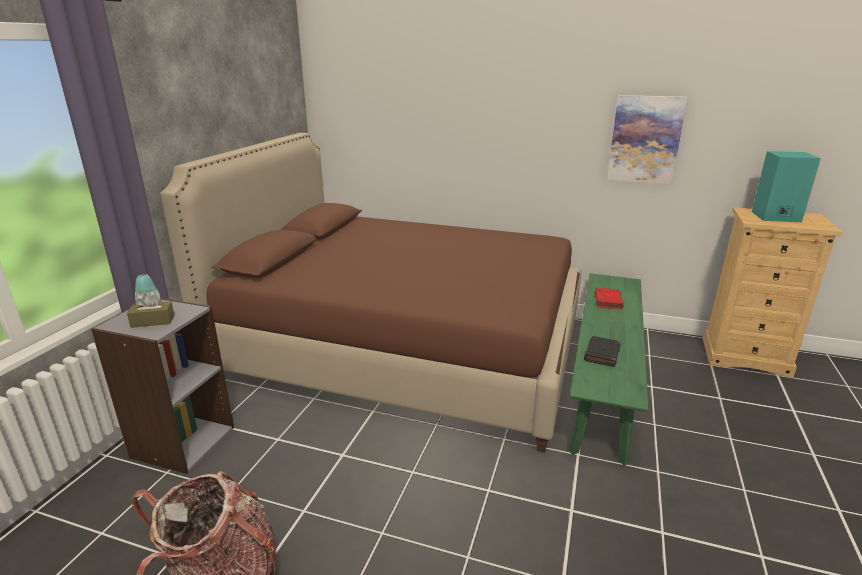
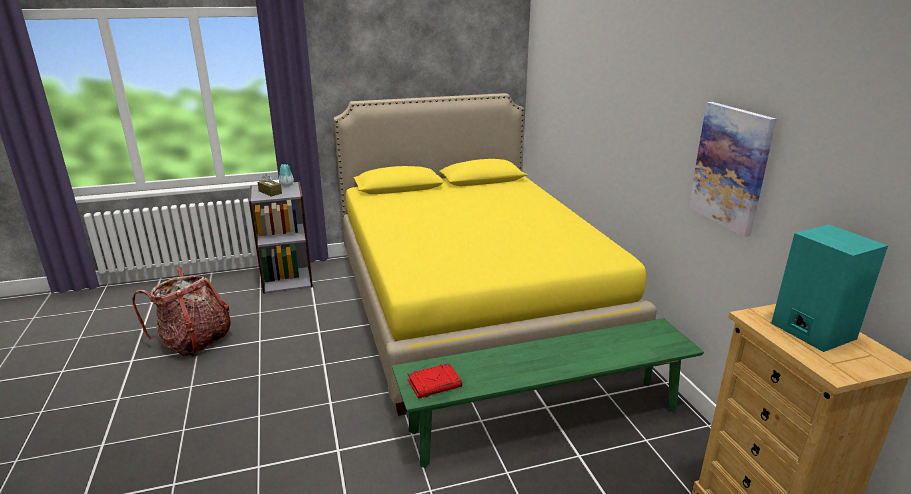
camera: 55 degrees right, 0 degrees up
(405, 348) = (470, 303): brown bed -> yellow bed
(602, 354) = (480, 365): black book -> none
(607, 300) = (606, 343): red book -> red book (435, 383)

